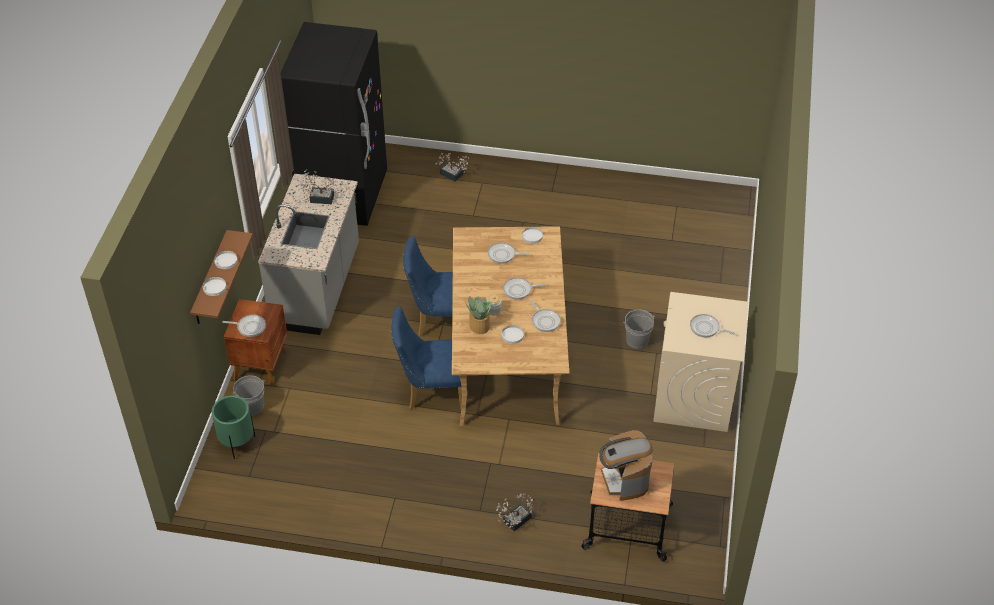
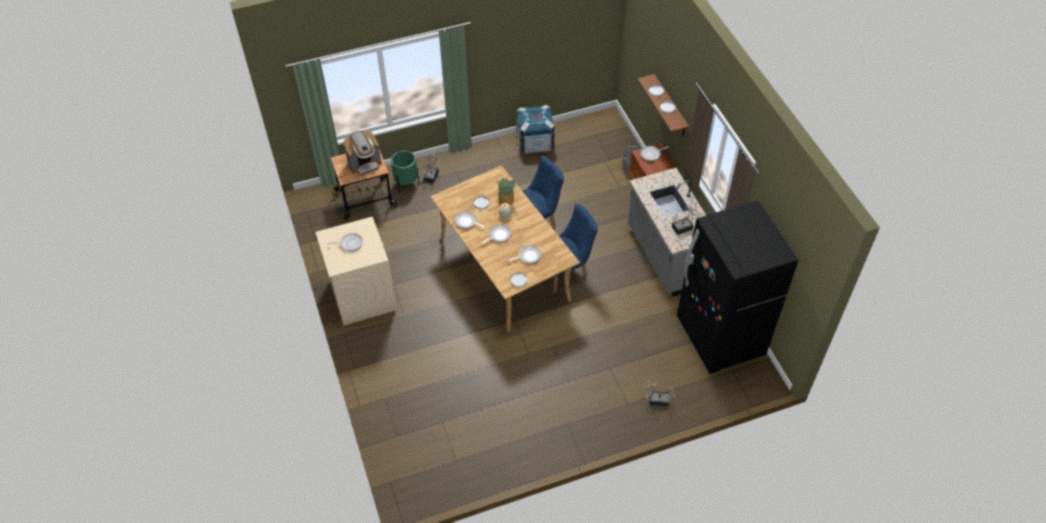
camera: 150 degrees right, 5 degrees up
(237, 443) = (618, 147): green planter -> green planter (406, 184)
(338, 505) = (535, 142): none -> crate
(624, 480) = (365, 164): coffee machine -> coffee machine turned 105 degrees clockwise
(637, 340) = (422, 319): grey bucket -> none

